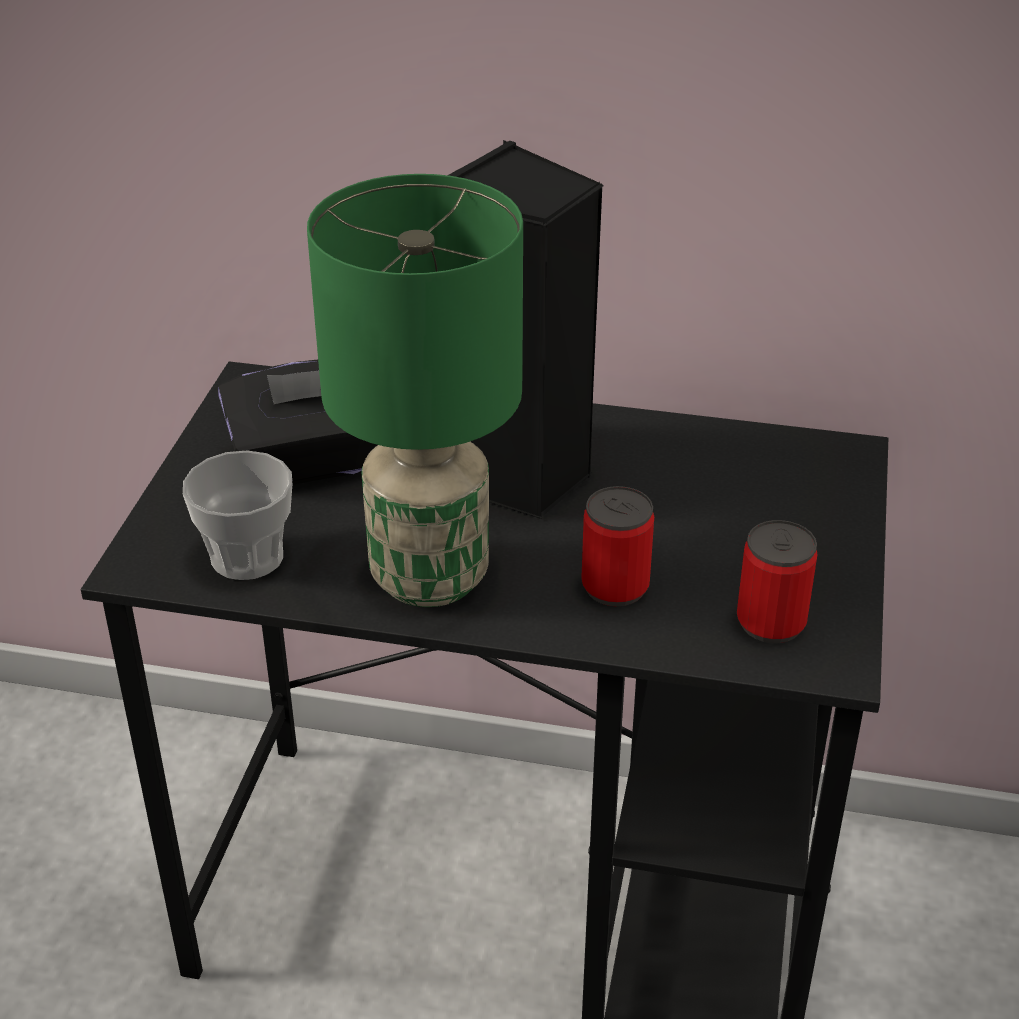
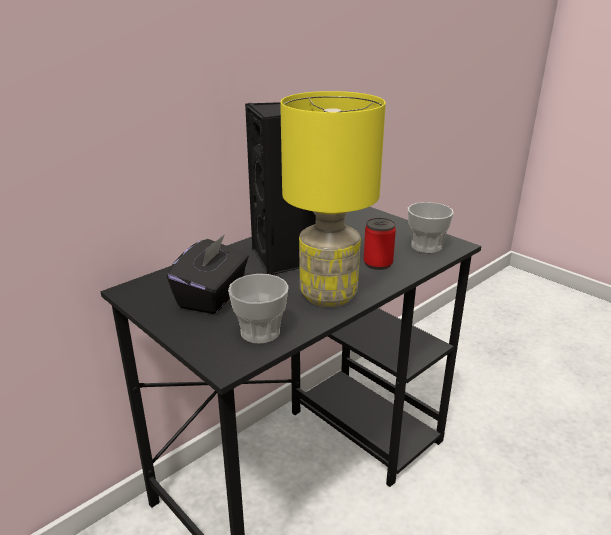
camera: 55 degrees left, 10 degrees down
(426, 576) = (327, 295): green table lamp -> yellow table lamp
(771, 622) = (426, 246): can -> cup

